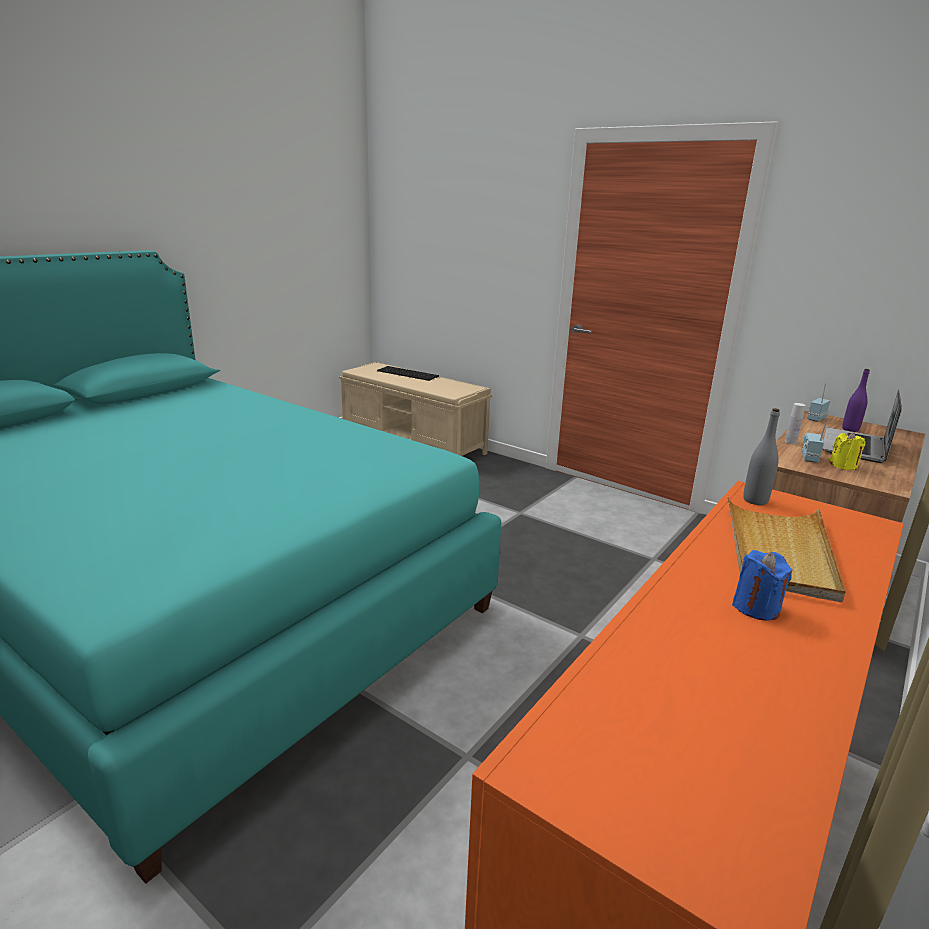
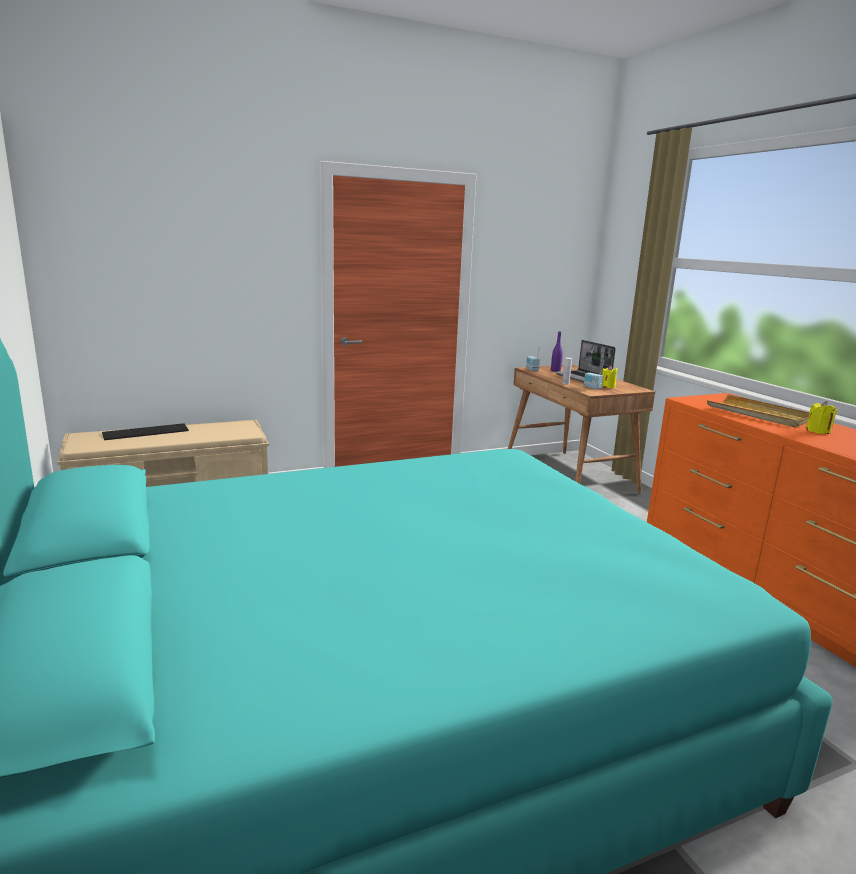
camera: 60 degrees left, 5 degrees down
(755, 500) = (696, 402): grey bottle -> none
(756, 607) = (818, 431): blue candle -> yellow candle

